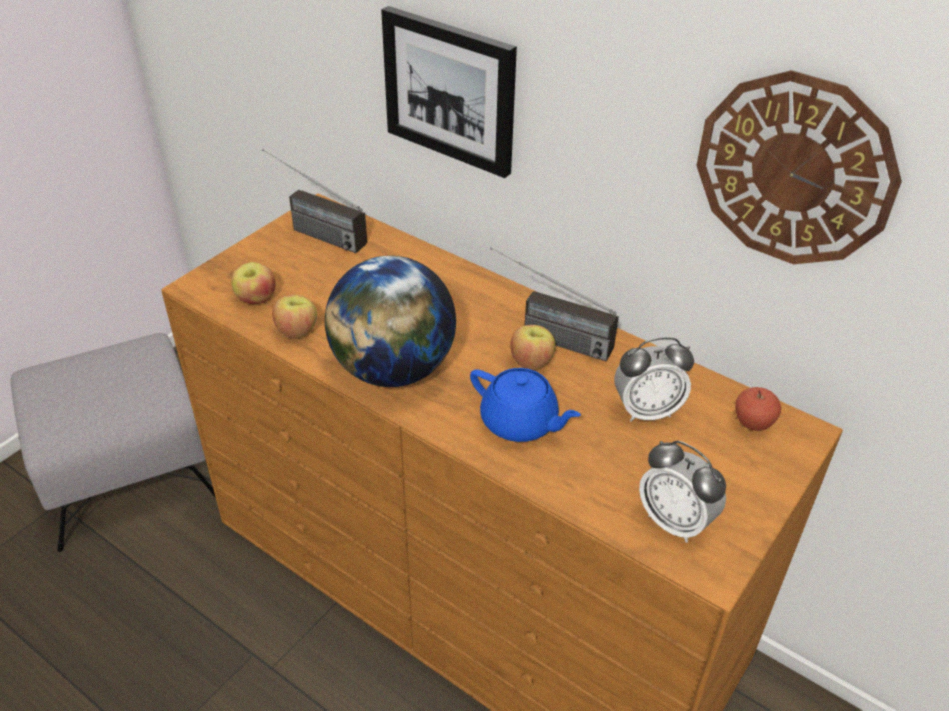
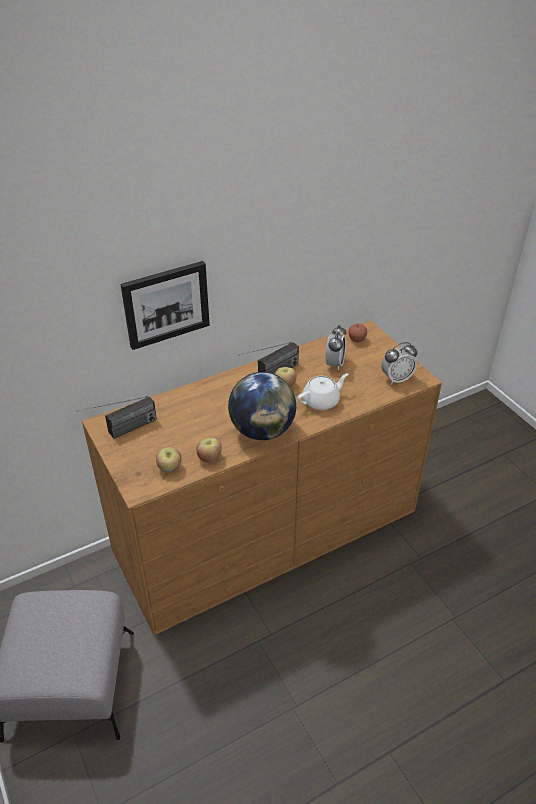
camera: 65 degrees left, 0 degrees up
(520, 423) = (321, 401): blue teapot -> white teapot
(794, 170) = (332, 238): wall clock -> none

